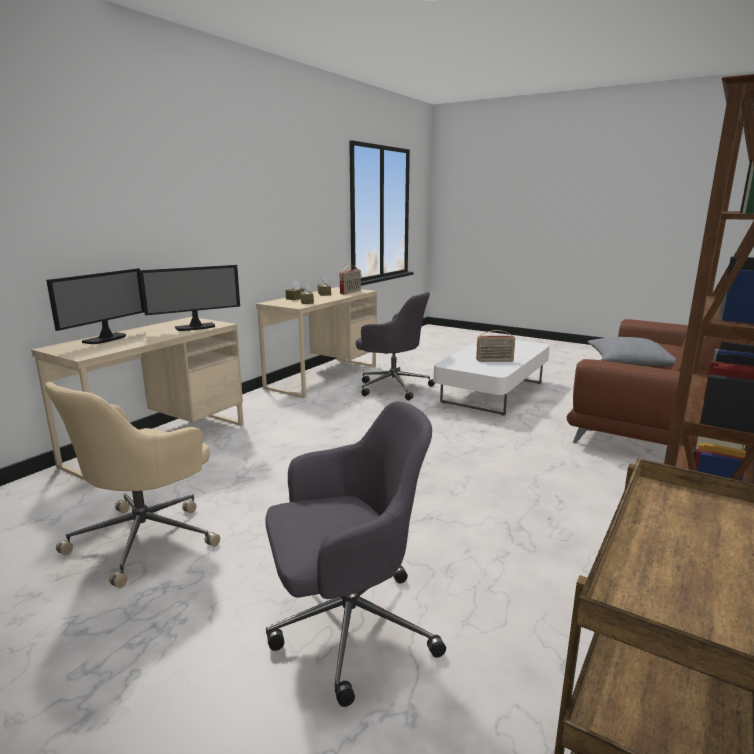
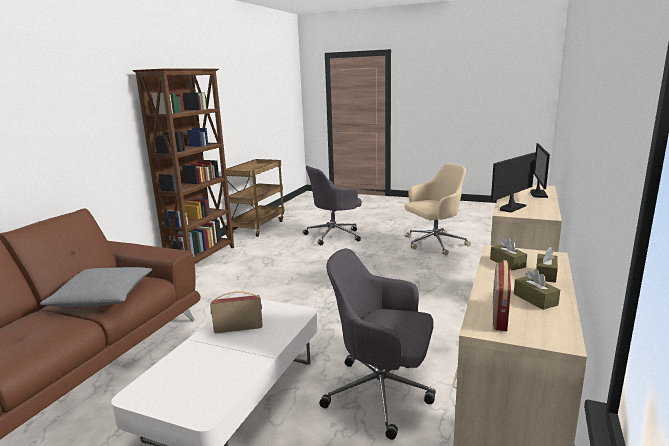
camera: 170 degrees right, 0 degrees up
(146, 538) = (434, 244): beige office chair -> beige office chair turned 45 degrees clockwise

